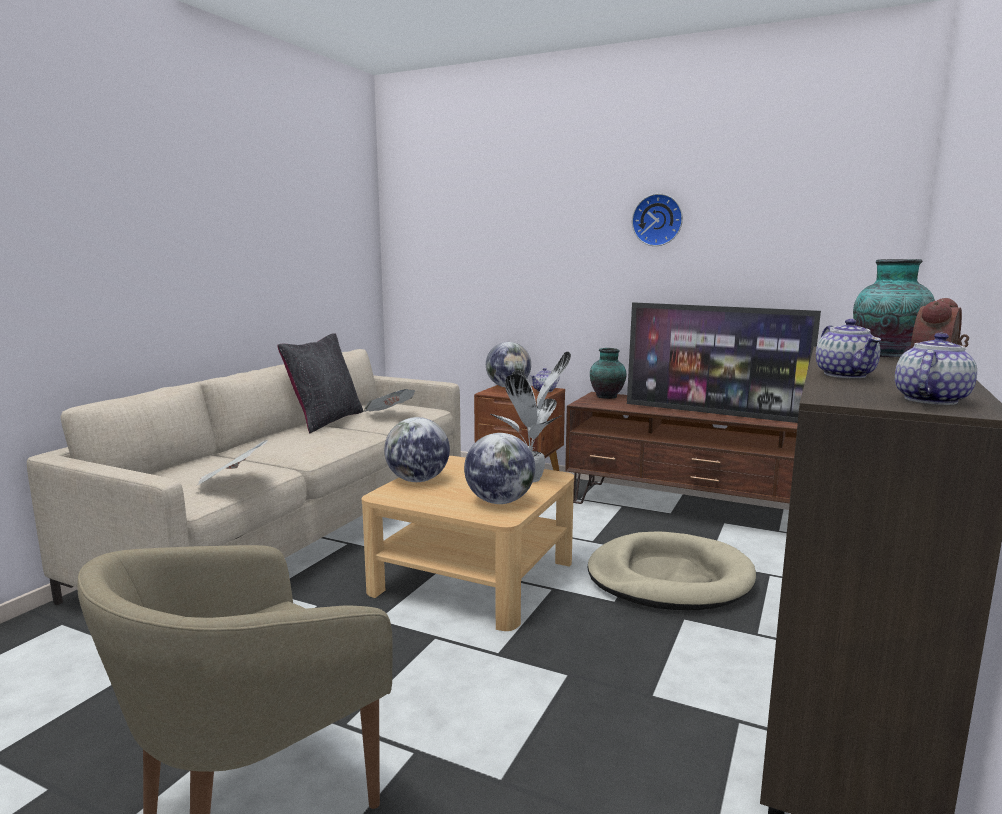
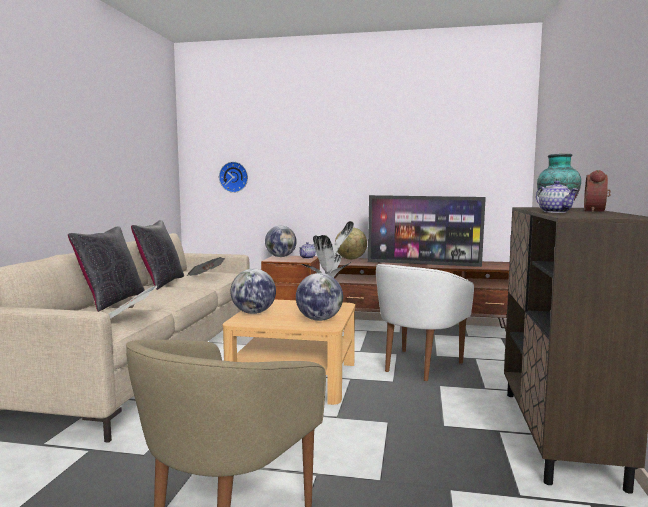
camera: 15 degrees left, 5 degrees down
(239, 449) = (111, 301): none -> black pillow
(607, 396) = (351, 259): vase -> globe
(657, 220) = (378, 144): wall clock -> wall clock (234, 177)
(669, 578) = (418, 366): beige dog bed -> white armchair
(929, 400) = (614, 216): teapot -> none

